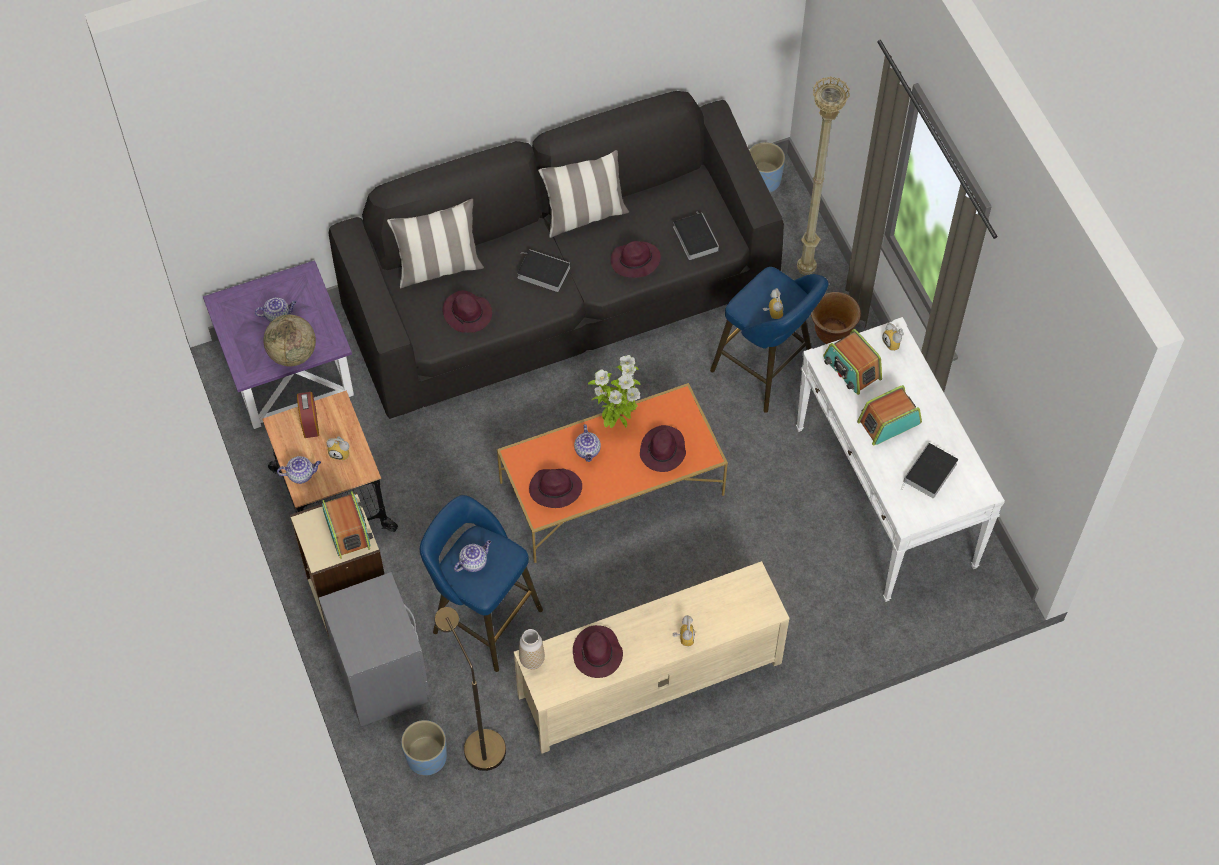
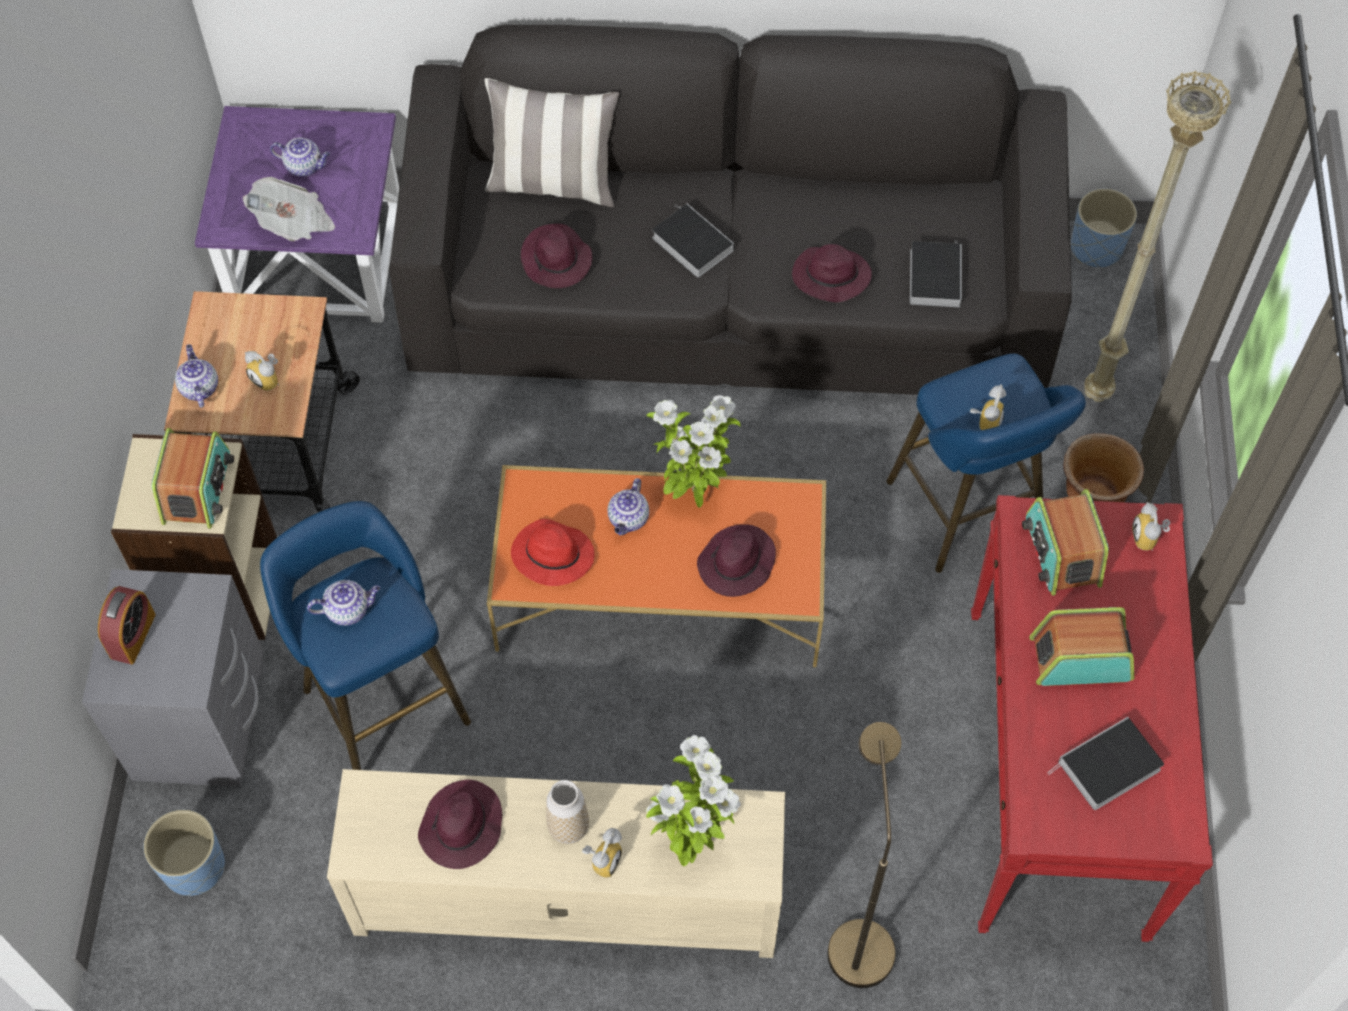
camera: 25 degrees right, 0 degrees up
(292, 354) = (294, 224): globe -> newspaper
(301, 474) = (199, 387): teapot -> teapot turned 120 degrees counterclockwise
(310, 422) = (252, 321): alarm clock -> alarm clock (133, 636)
(478, 741) = (277, 876): brown floor lamp -> brown floor lamp (856, 936)
(532, 660) = (362, 794): vase -> vase (568, 827)
(554, 489) = (551, 555): purple hat -> red hat
(584, 214) = (793, 187): pillow -> none
(725, 608) = (690, 841): none -> potted plant
(886, 497) = (1057, 772): white console table -> red console table

